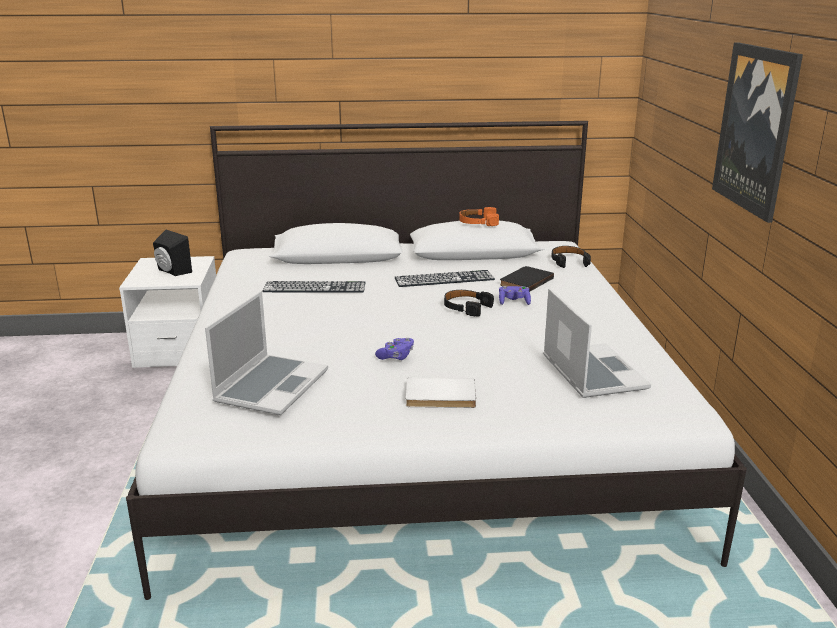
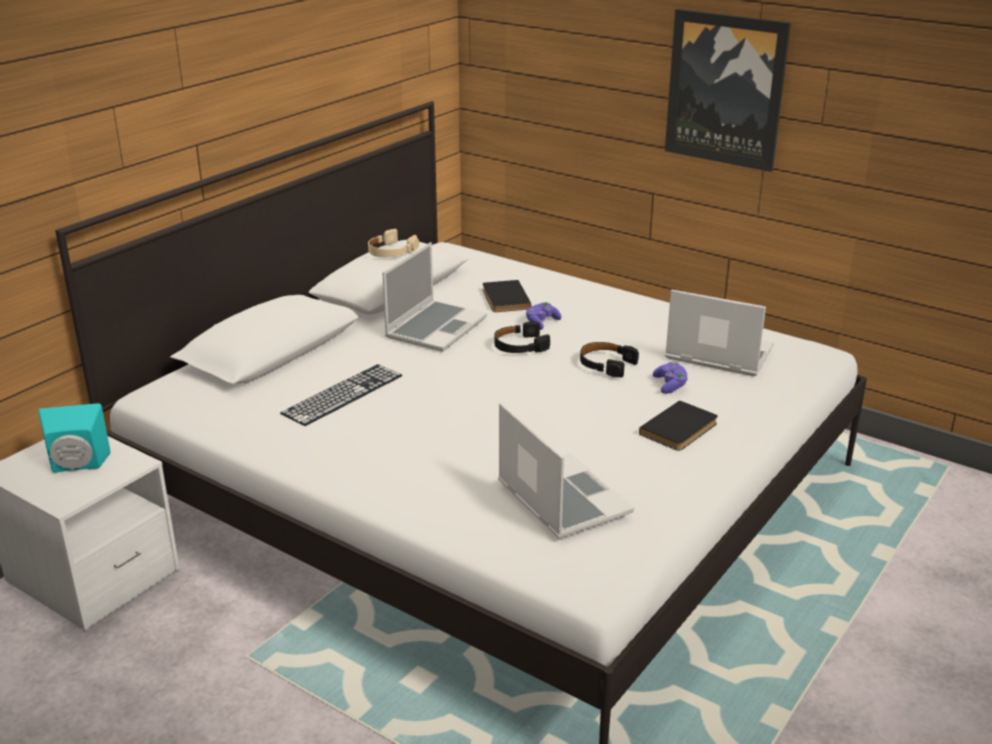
camera: 50 degrees left, 5 degrees up
(171, 271) = (77, 466): black speaker -> turquoise speaker
(396, 357) = (579, 417): purple game controller -> purple game controller (670, 385)
(440, 397) = (681, 429): white book -> black book
(444, 279) = (435, 327): keyboard -> laptop
(478, 222) = (391, 251): orange headphones -> beige headphones
(569, 261) = (493, 263): black headphones -> black headphones (606, 364)

